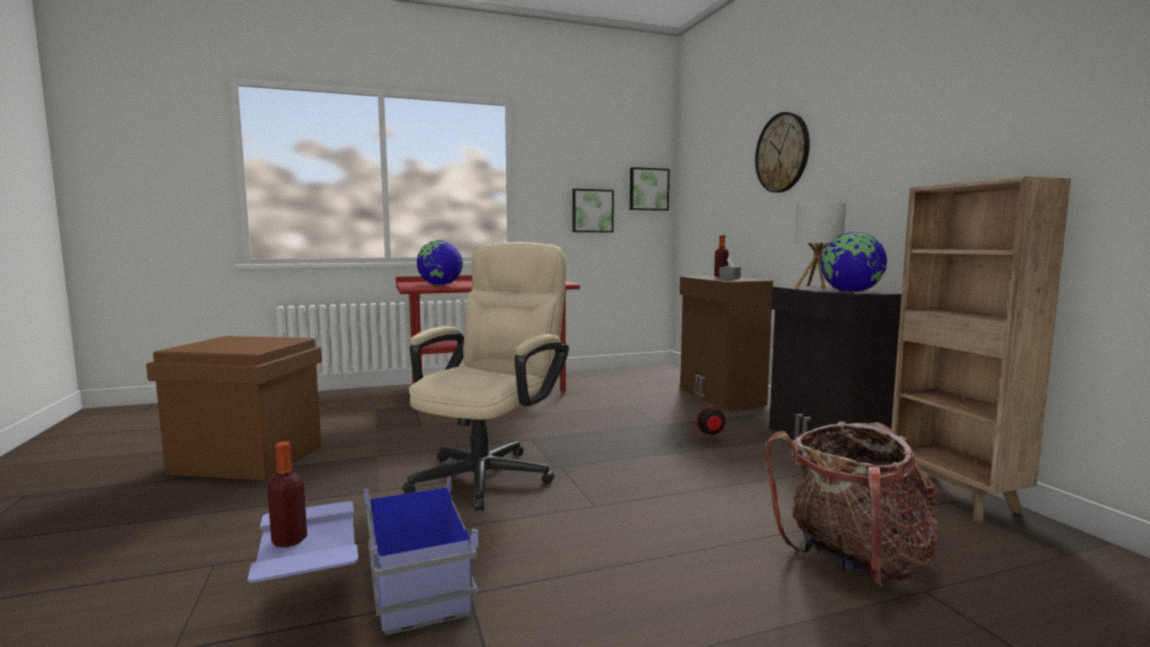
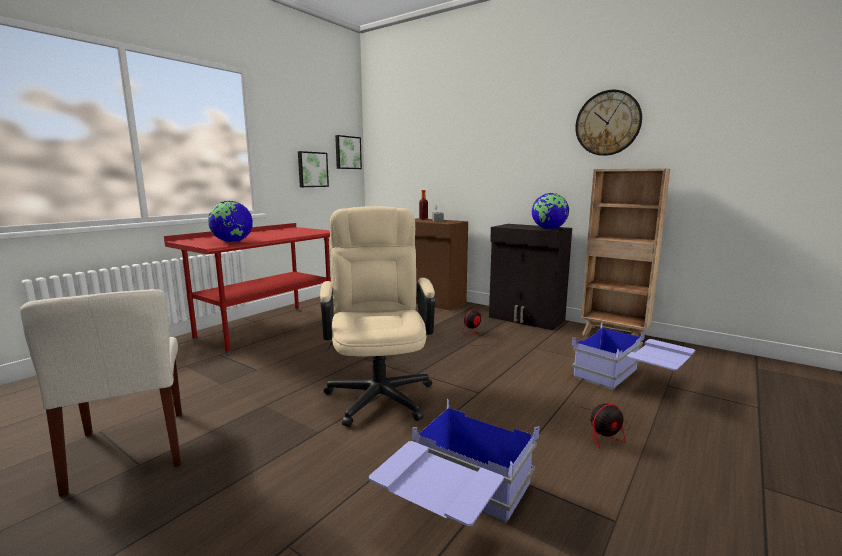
camera: 35 degrees left, 5 degrees up
(246, 459) = (130, 449): brown storage box -> beige chair
(289, 540) = (423, 487): bottle -> none
(681, 605) = (604, 431): none -> fan
(782, 153) = (470, 135): wall clock -> wall clock (608, 123)
(815, 287) = (516, 226): table lamp -> none
(853, 562) = (629, 381): backpack -> blue storage box

